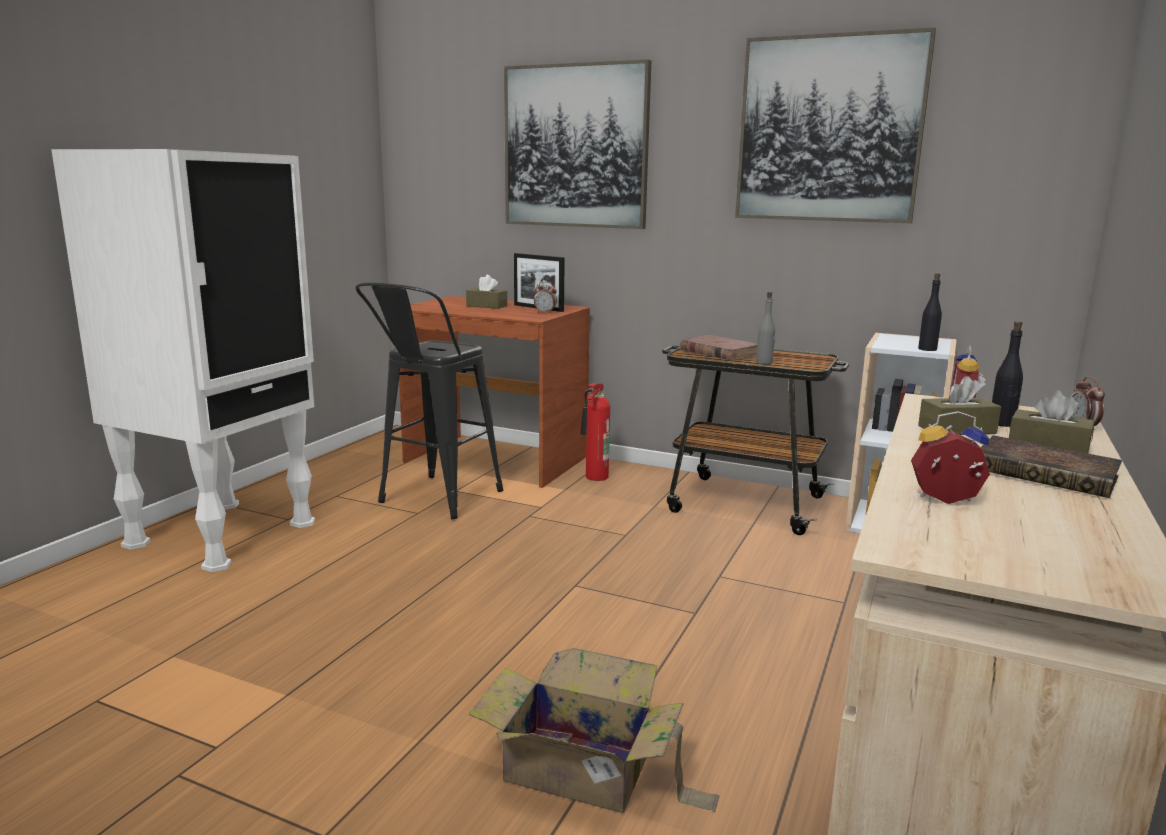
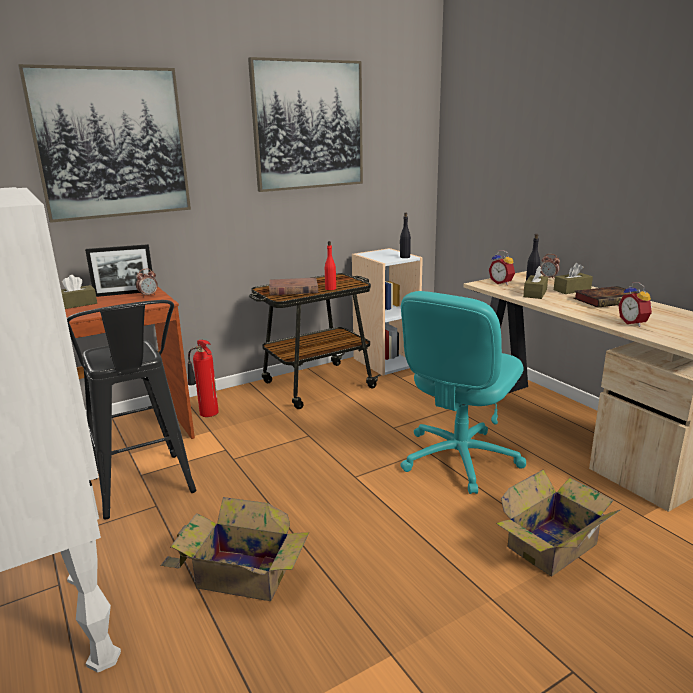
camera: 55 degrees left, 5 degrees up
(352, 581) = (240, 573): none -> cardboard box
(709, 641) = (459, 458): none -> turquoise office chair
(764, 362) = (330, 288): grey bottle -> red bottle
(946, 501) = (634, 323): alarm clock -> alarm clock turned 60 degrees counterclockwise

